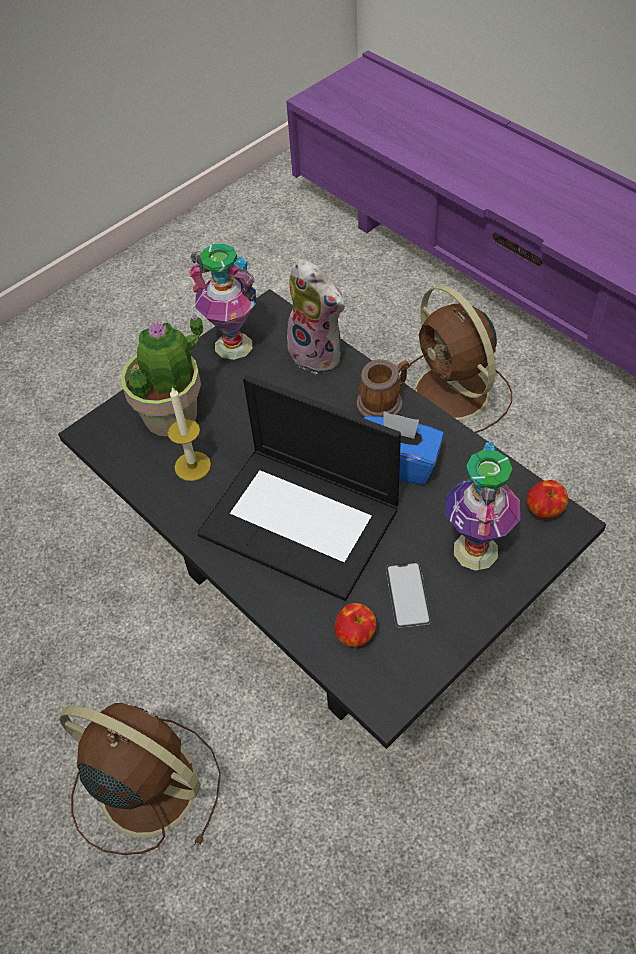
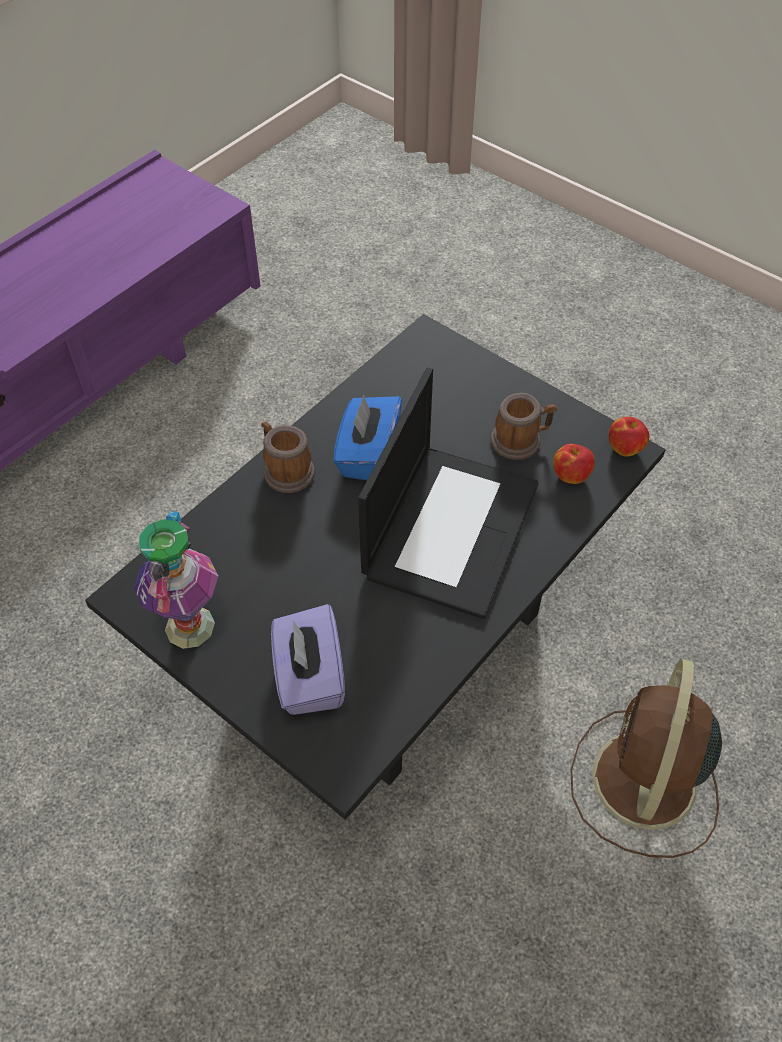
camera: 100 degrees left, 0 degrees up
(172, 415) = (309, 677): potted plant -> purple tissue box
(192, 466) = (387, 641): candle -> none
(319, 353) = (208, 534): plush toy -> none
(408, 594) = (521, 440): phone -> mug
(453, 395) = (127, 534): brown fan -> none
(474, 549) = (464, 396): vase -> none
(544, 510) = (415, 350): apple -> apple (625, 448)

